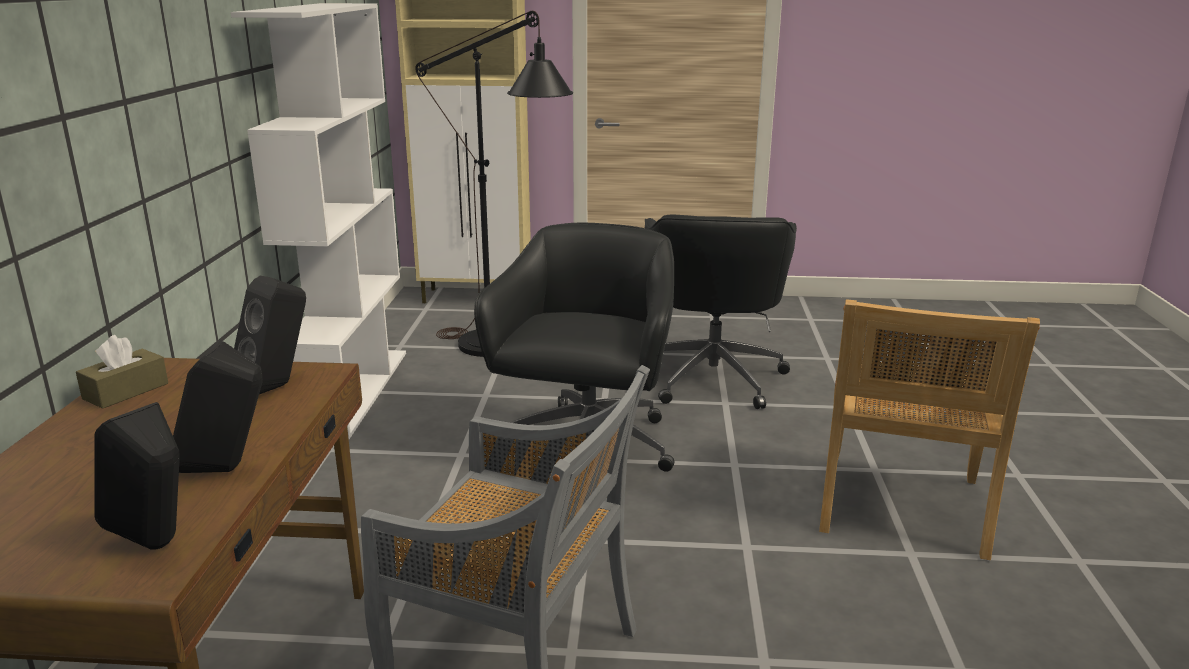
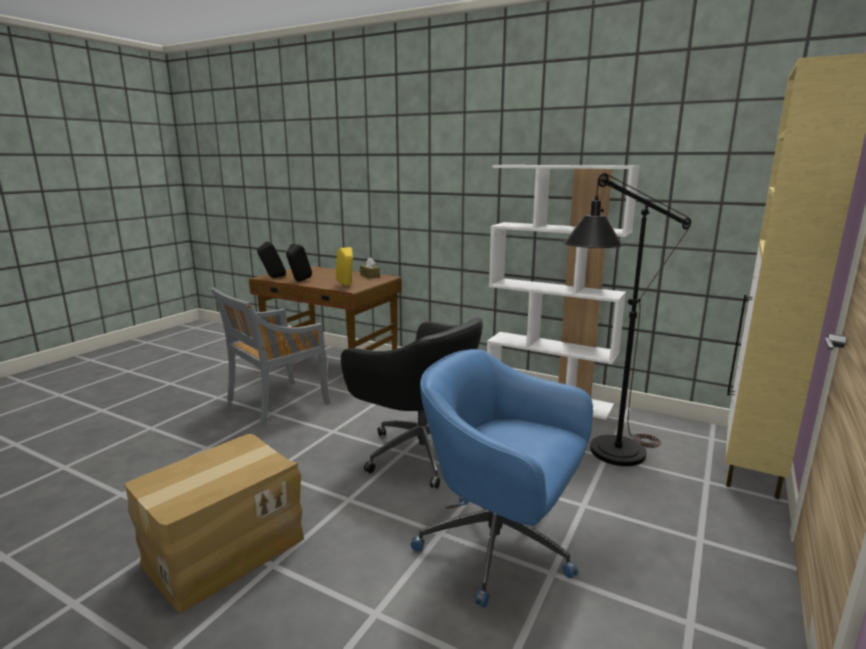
camera: 115 degrees right, 5 degrees down
(278, 386) = (347, 286): black speaker -> yellow speaker
(712, 376) = (500, 547): black office chair -> blue office chair
(901, 508) = (223, 549): beige chair -> cardboard box

